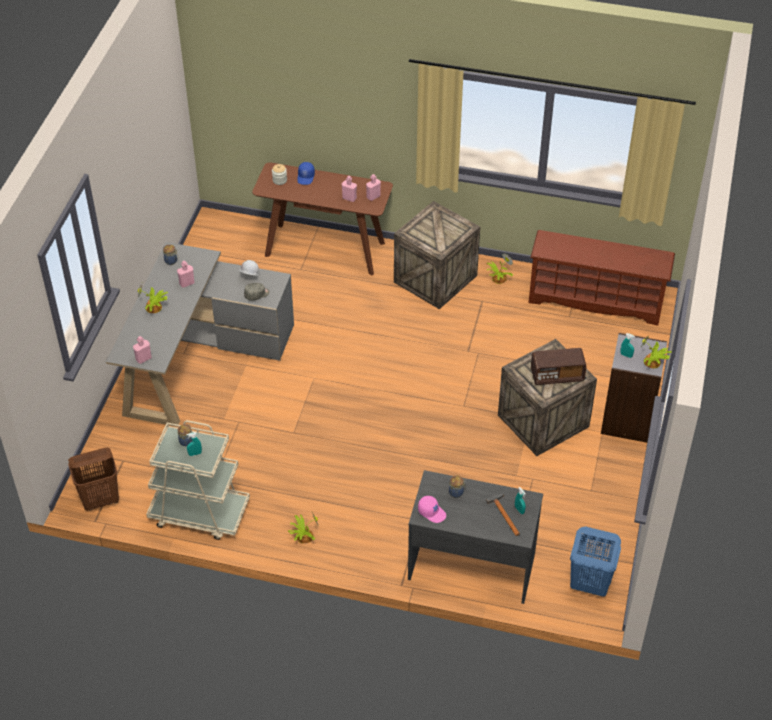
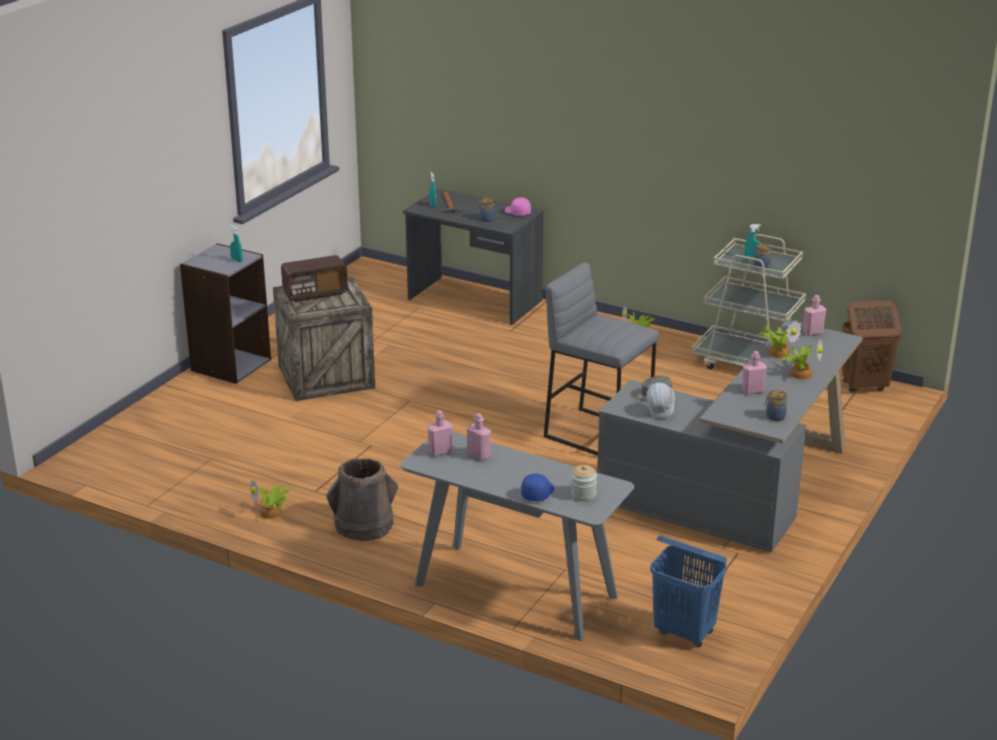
camera: 165 degrees left, 20 degrees down
(308, 395) = (598, 434): none -> grey stool
(325, 249) = (514, 591): brown console table -> grey console table
(435, 279) = (364, 525): crate -> brown bucket
(557, 376) = (315, 293): radio -> radio turned 150 degrees clockwise
(589, 584) = (371, 278): blue laundry basket -> blue laundry basket (684, 632)
(596, 300) = (159, 469): brown shoe rack -> none
(652, 363) = (214, 252): potted plant -> potted plant (778, 352)

